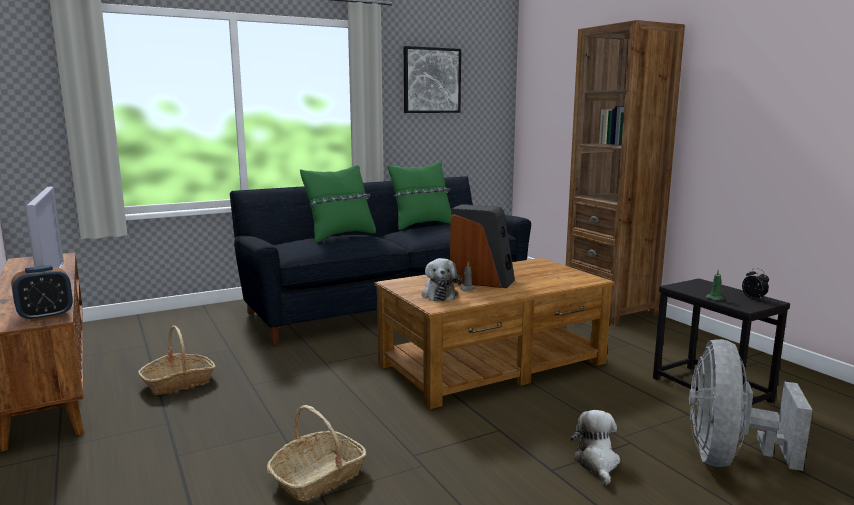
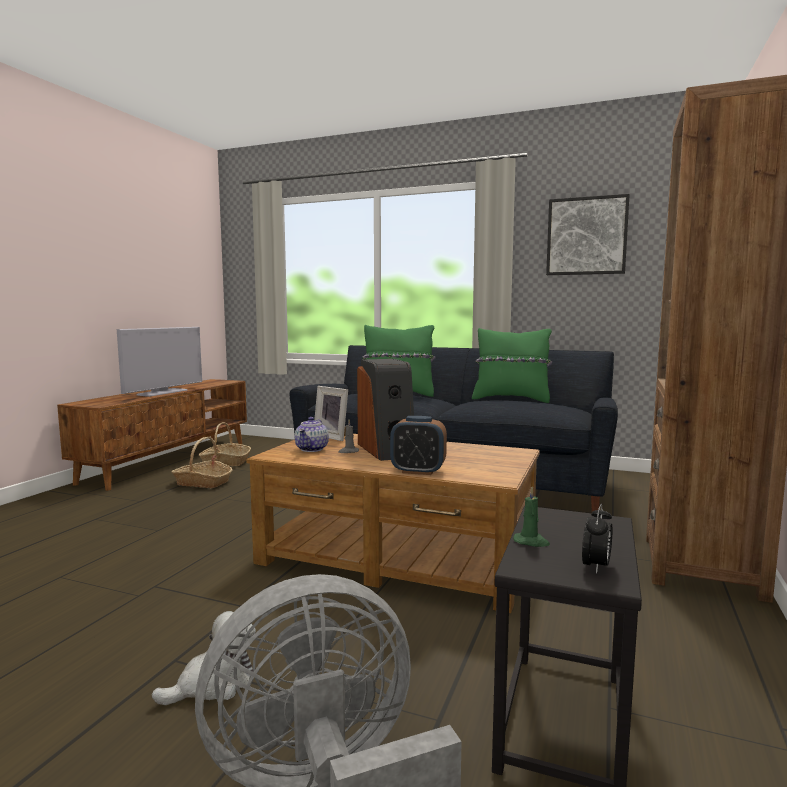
camera: 50 degrees right, 5 degrees down
(46, 316) = (103, 403): alarm clock -> alarm clock (418, 471)
(318, 477) = (90, 566): basket -> basket (225, 462)
(411, 282) = (333, 437): none -> picture frame
(439, 294) = (312, 449): plush toy -> teapot

